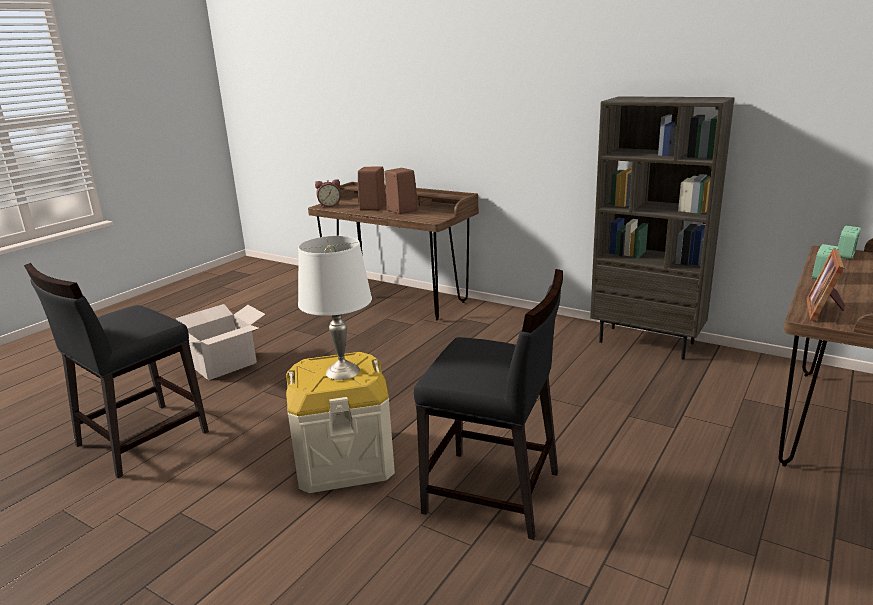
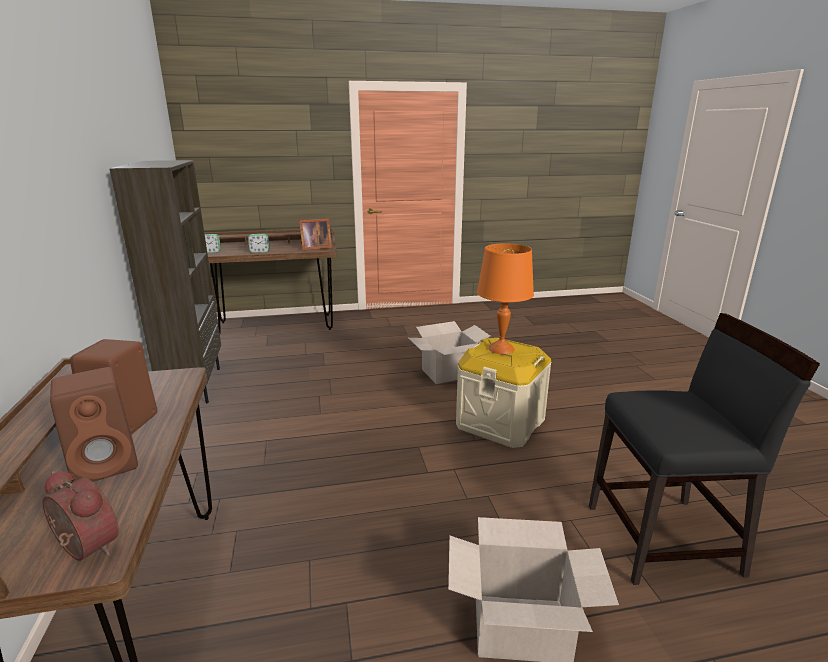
camera: 135 degrees left, 0 degrees up
(342, 371) = (501, 348): white table lamp -> orange table lamp
(493, 493) = (448, 372): black chair -> cardboard box

